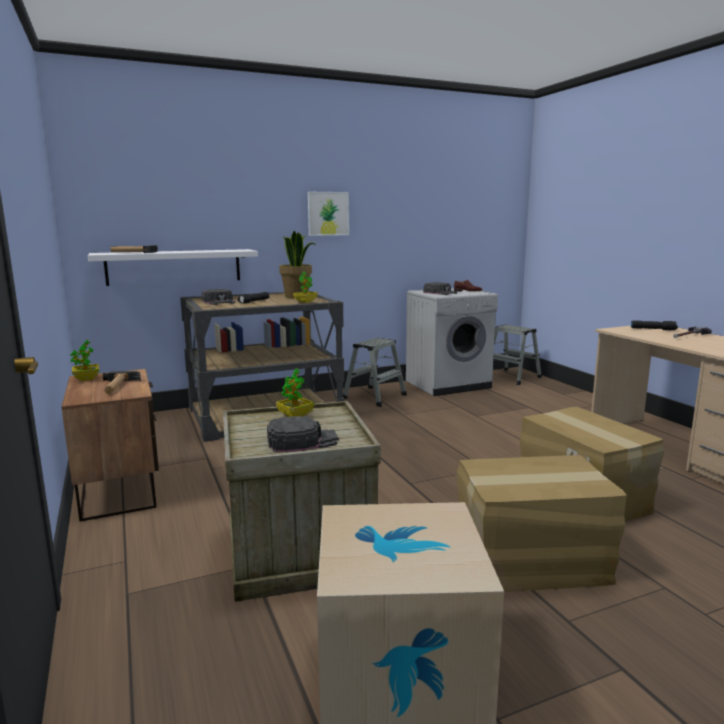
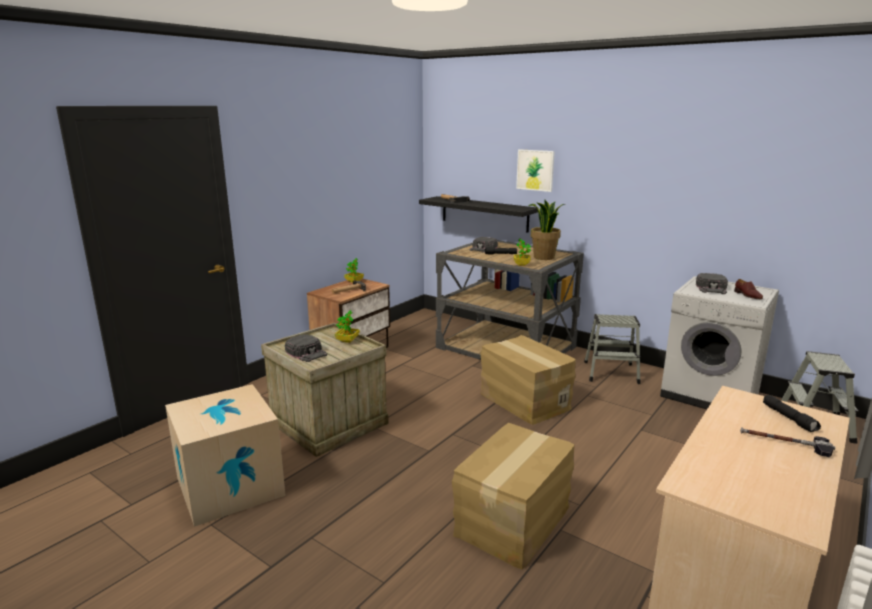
camera: 60 degrees right, 5 degrees up
(174, 267) = (484, 213): white shelf -> black shelf
(328, 213) = (613, 182): picture -> picture (535, 170)
(531, 561) = (377, 510): cardboard box -> cardboard box (524, 401)

